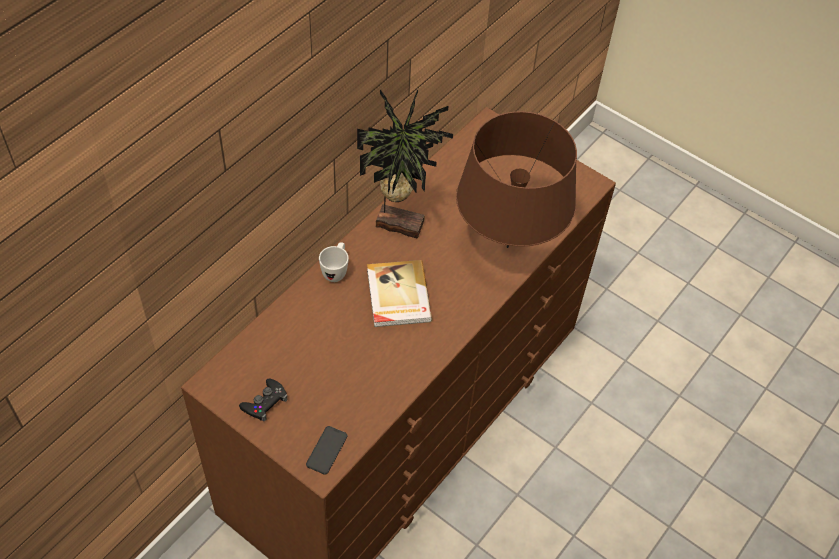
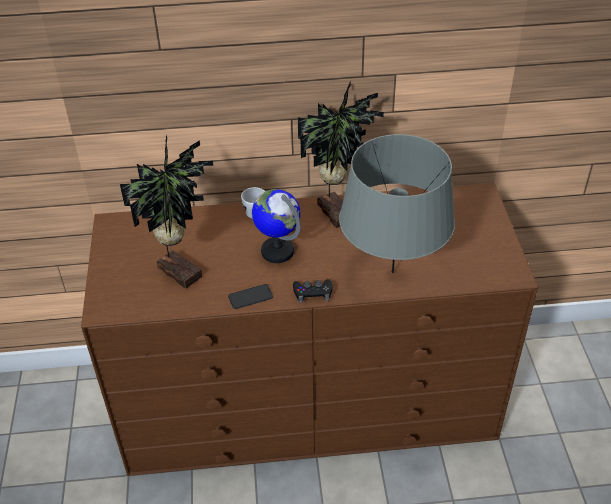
camera: 50 degrees right, 10 degrees down
(265, 402) = (123, 253): black game controller -> black game controller (313, 293)
(326, 450) = (118, 303): phone -> phone (250, 297)
(341, 377) = (181, 270): none -> potted plant
(397, 296) = (277, 251): book -> globe
(508, 247) = (392, 273): brown table lamp -> grey table lamp

